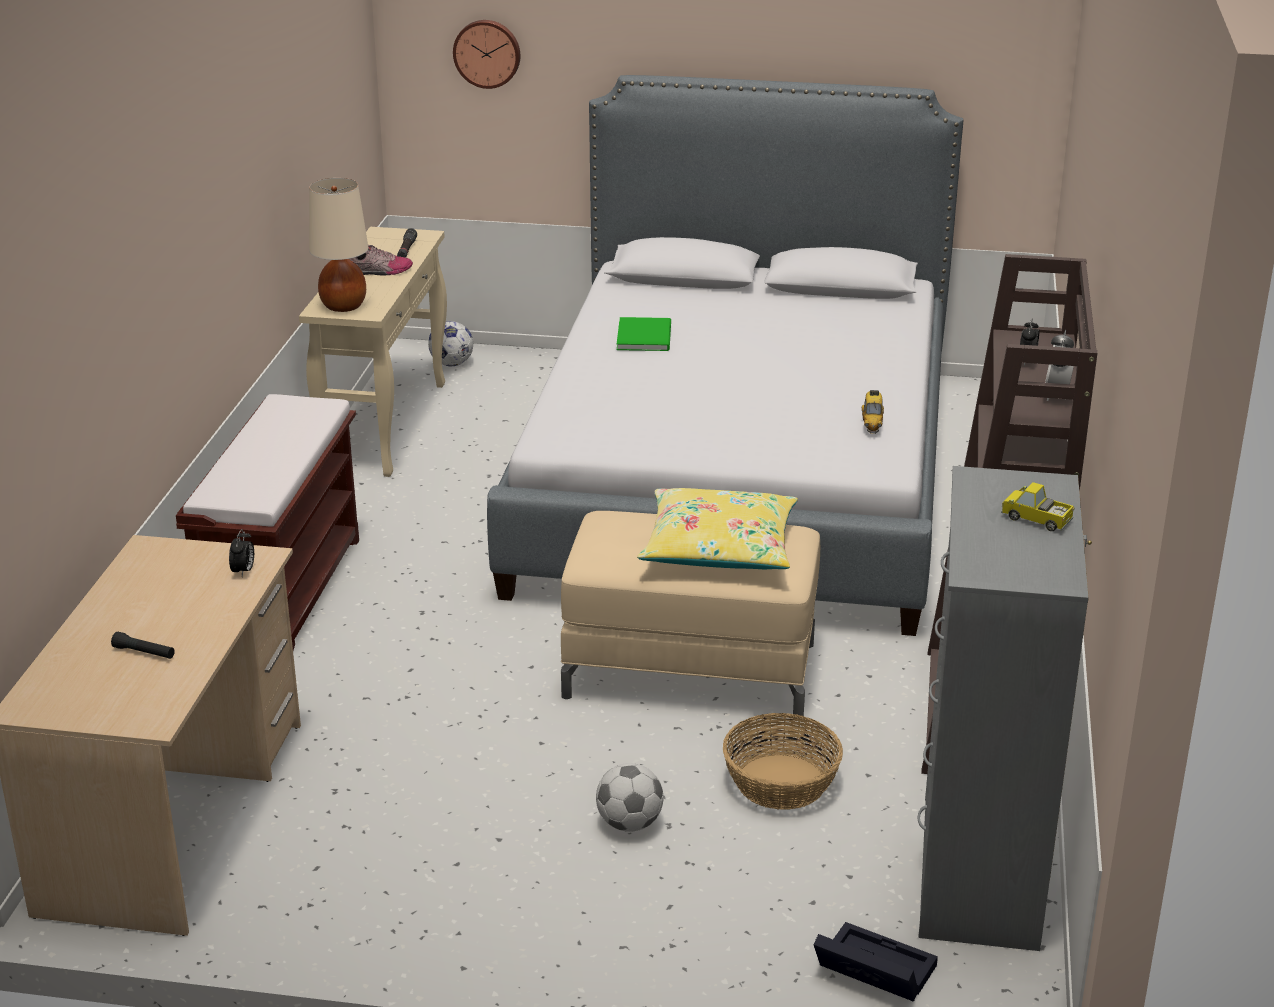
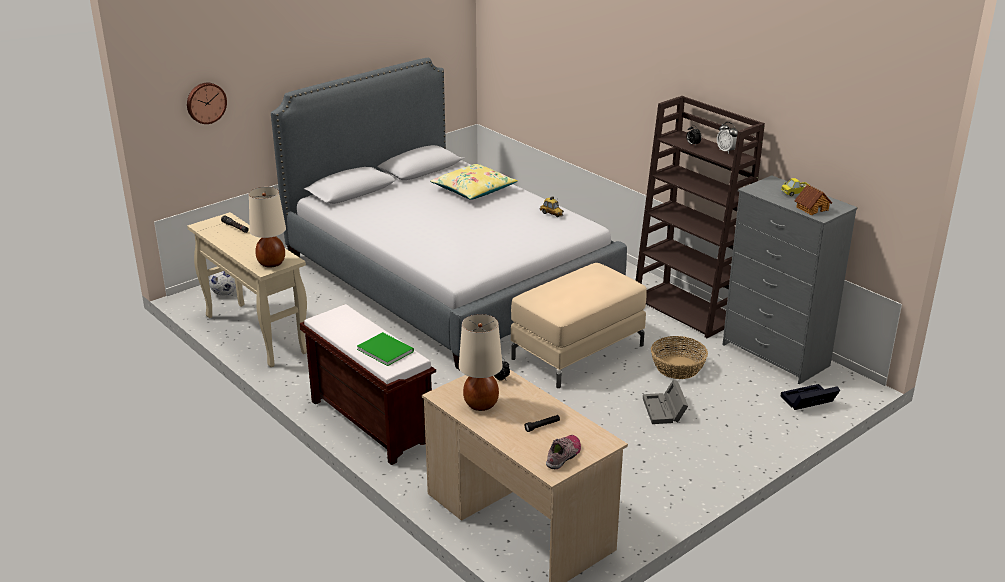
camera: 50 degrees left, 0 degrees up
(154, 585) = (481, 404): none -> beige table lamp
(379, 271) = (247, 242): shoe -> shoe (564, 455)
(629, 824) = (665, 411): football -> grey storage box
(646, 336) = (396, 221): green book -> green book (385, 349)
(719, 547) = (589, 284): yellow pillow -> yellow pillow (473, 190)
(992, 555) = (812, 208): none -> toy house

